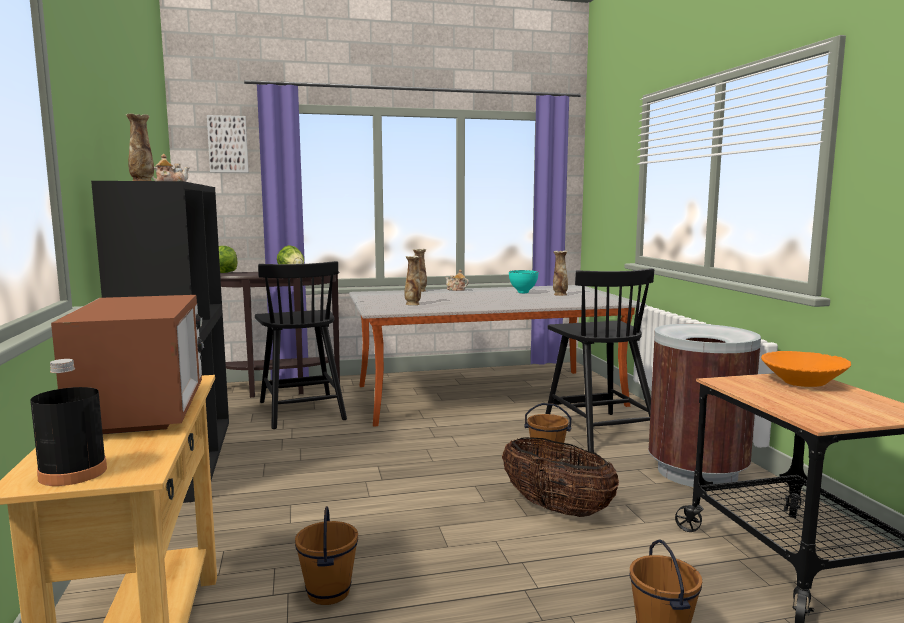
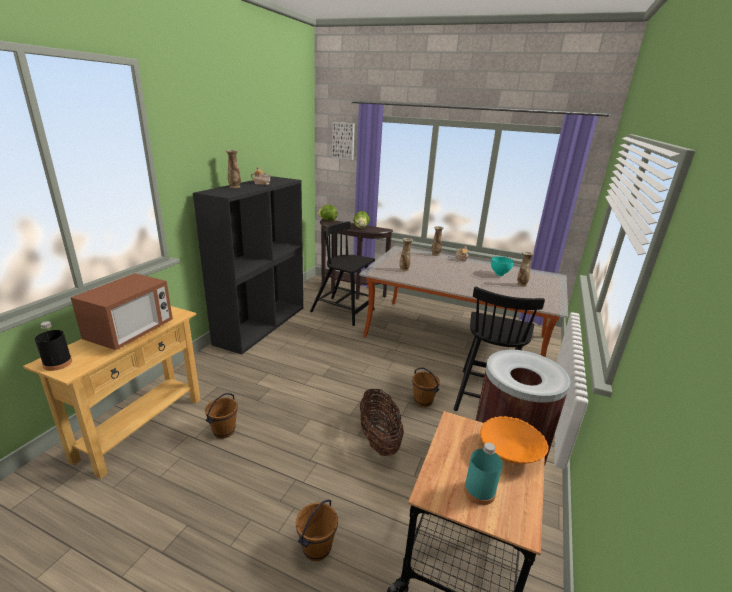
camera: 35 degrees right, 15 degrees up
(301, 410) = (343, 311): black chair -> black chair turned 105 degrees clockwise
(843, 407) = (479, 491): none -> turquoise bottle

